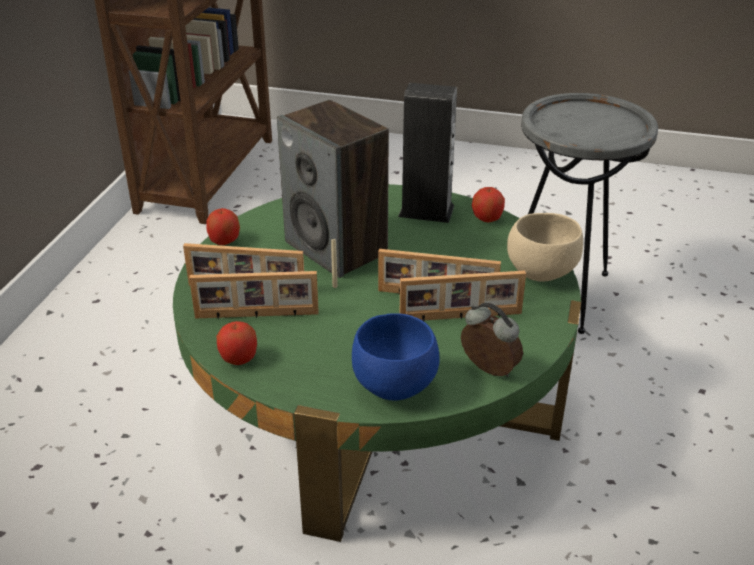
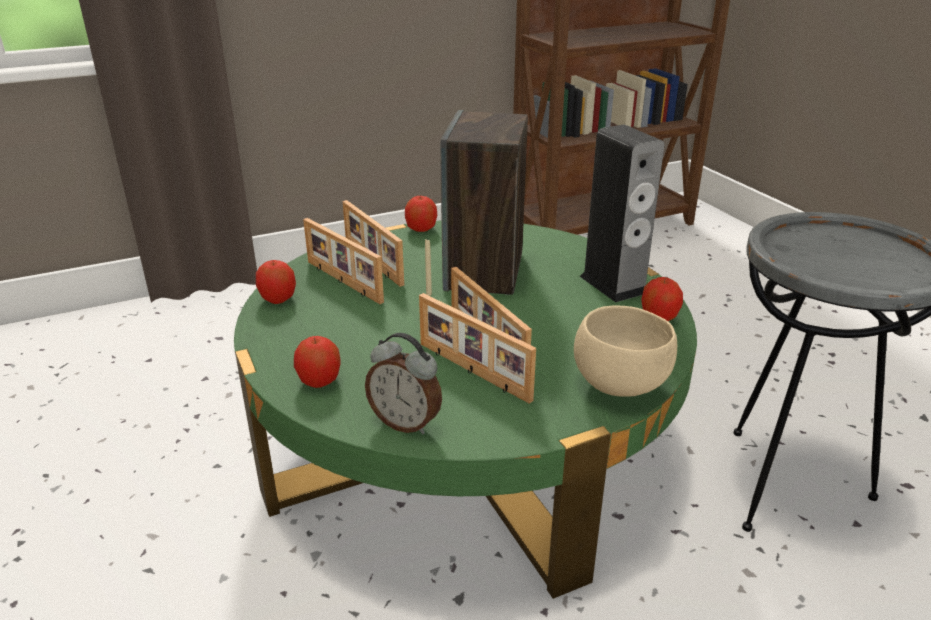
camera: 50 degrees right, 5 degrees down
(392, 387) = (319, 381): blue bowl -> apple
(487, 371) = (406, 422): alarm clock -> alarm clock turned 120 degrees clockwise

